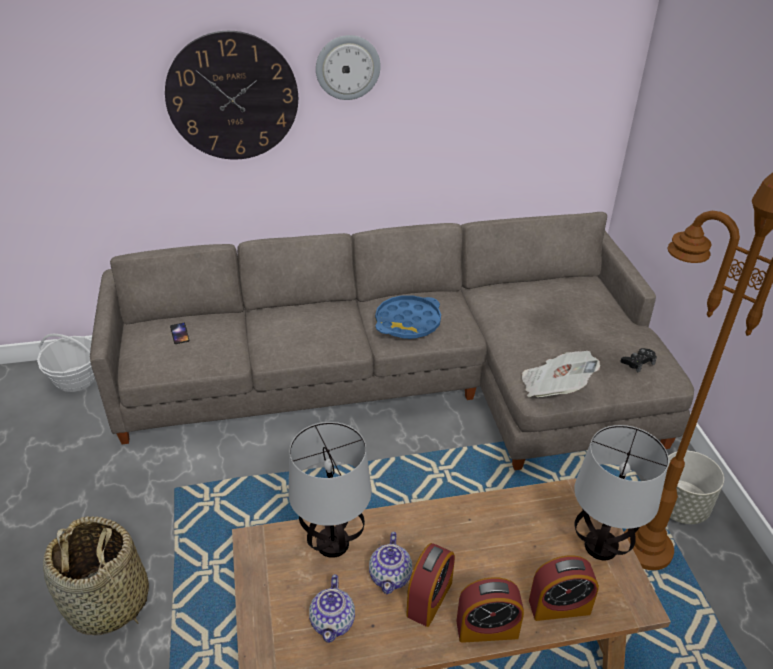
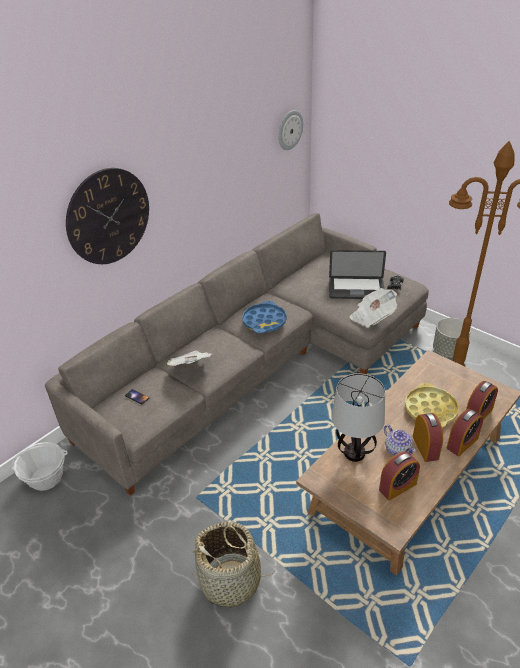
camera: 35 degrees left, 0 degrees up
(267, 331) = (191, 367): none -> newspaper
(333, 621) = (397, 487): teapot -> alarm clock
(347, 67) = (172, 171): wall clock -> wall clock (289, 130)
(497, 555) = (430, 409): none -> yellow tray
(574, 341) = (356, 289): none -> laptop
(599, 546) = (464, 379): table lamp -> none

